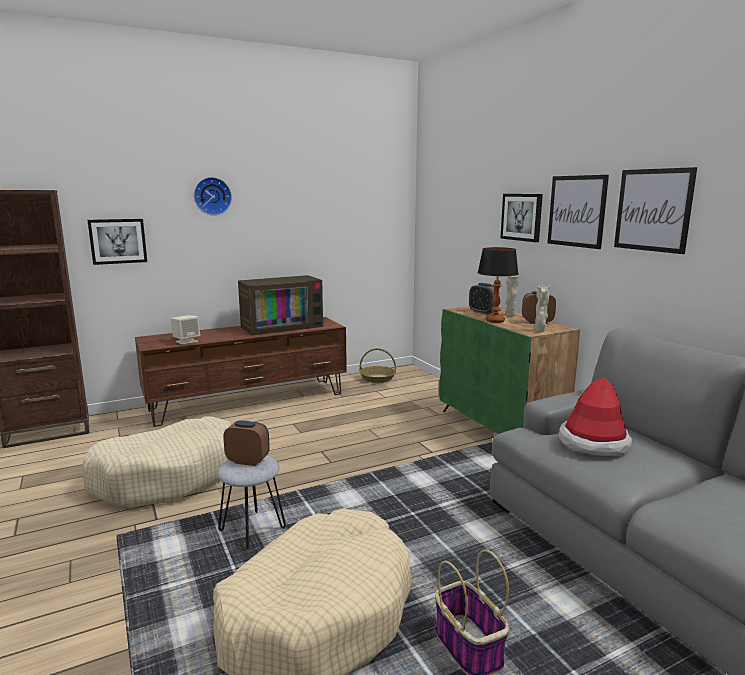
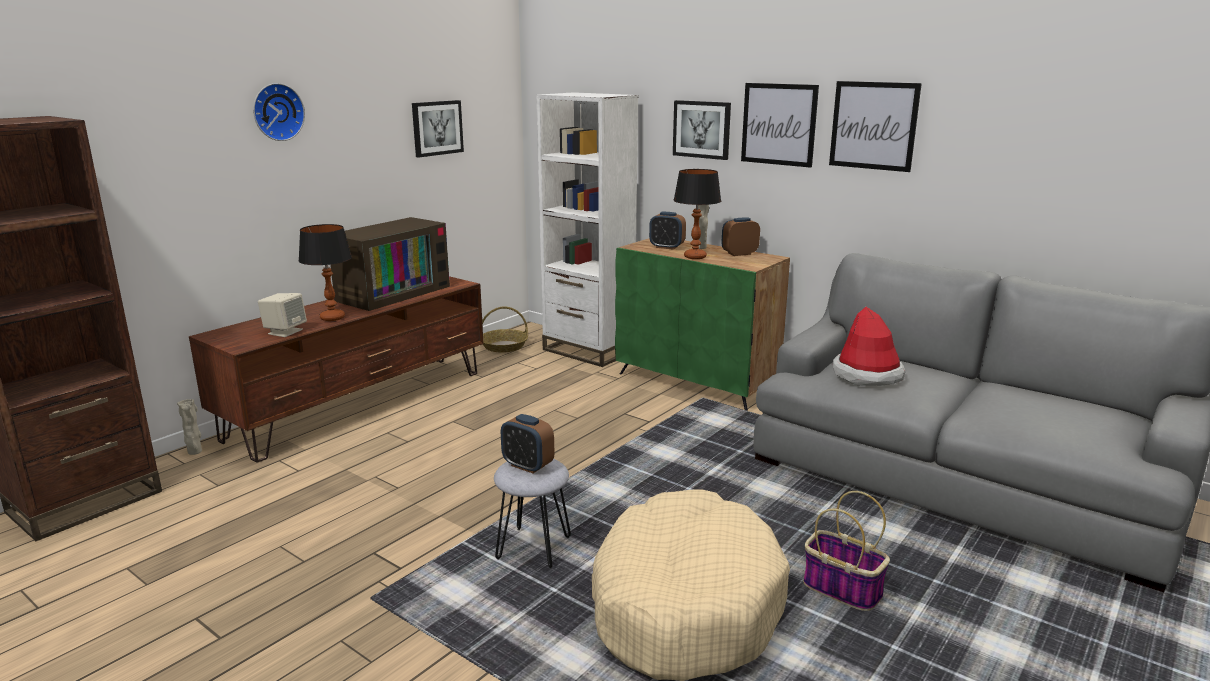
camera: 25 degrees left, 5 degrees up
(118, 241) = (148, 191): picture -> picture (437, 128)
(168, 476) = (355, 518): beige dog bed -> none
(224, 337) = (332, 318): none -> table lamp
(248, 461) = (527, 466): alarm clock -> alarm clock turned 135 degrees counterclockwise
(435, 391) = (588, 351): none -> white bookcase
(540, 331) = (755, 263): beige vase -> beige vase (195, 452)

